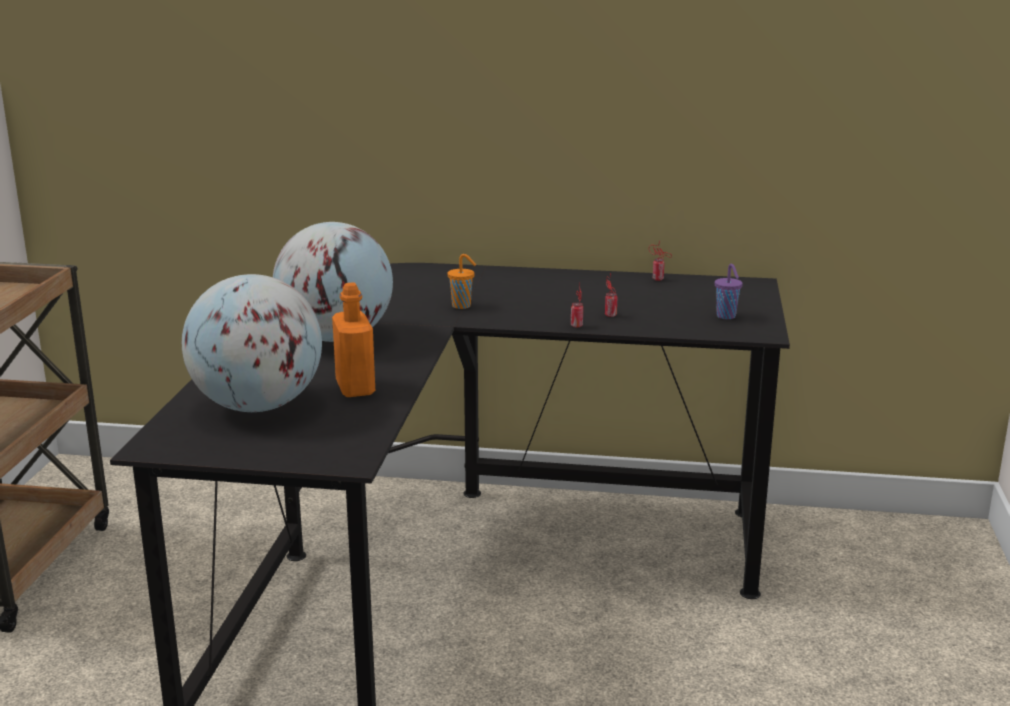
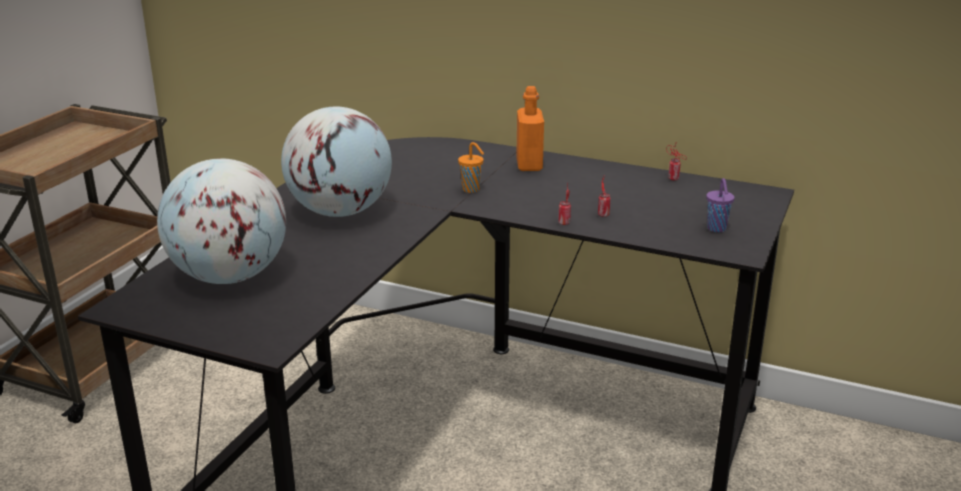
camera: 15 degrees right, 5 degrees up
(355, 387) = (323, 267): orange bottle -> orange bottle (529, 165)

